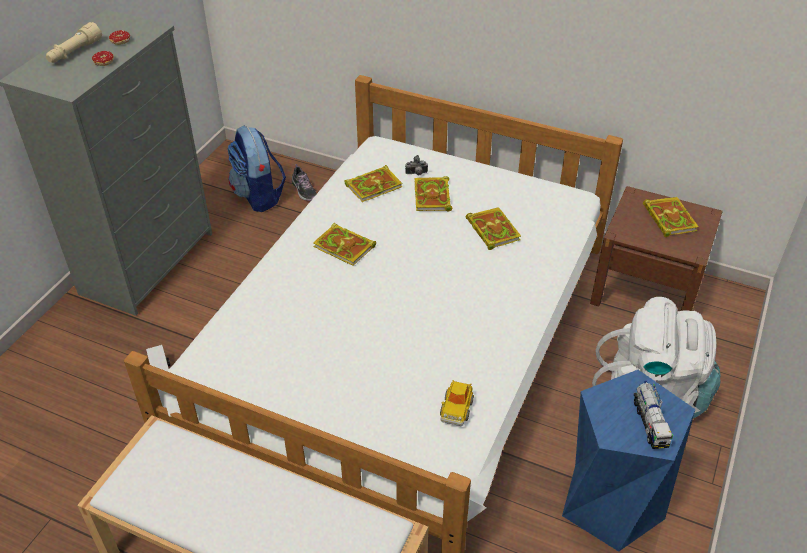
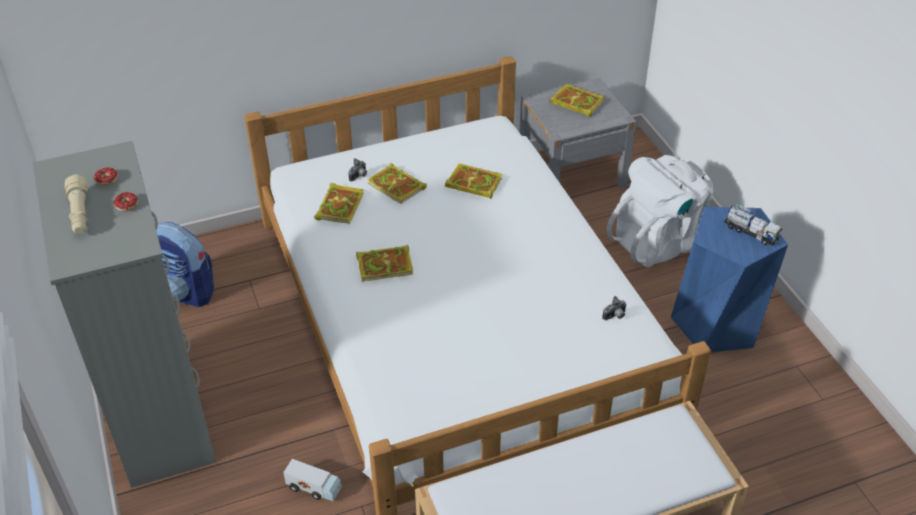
camera: 45 degrees left, 0 degrees up
(304, 190) = (220, 262): shoe -> none
(456, 408) = (615, 316): toy car -> camera
(646, 290) = (572, 173): brown nightstand -> grey nightstand

